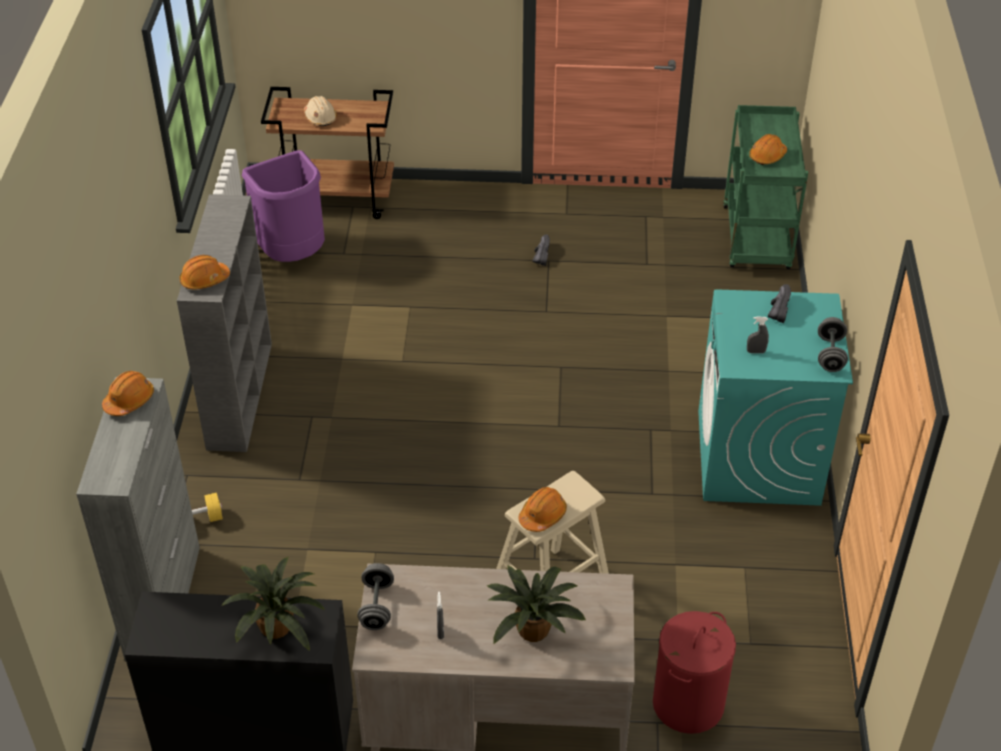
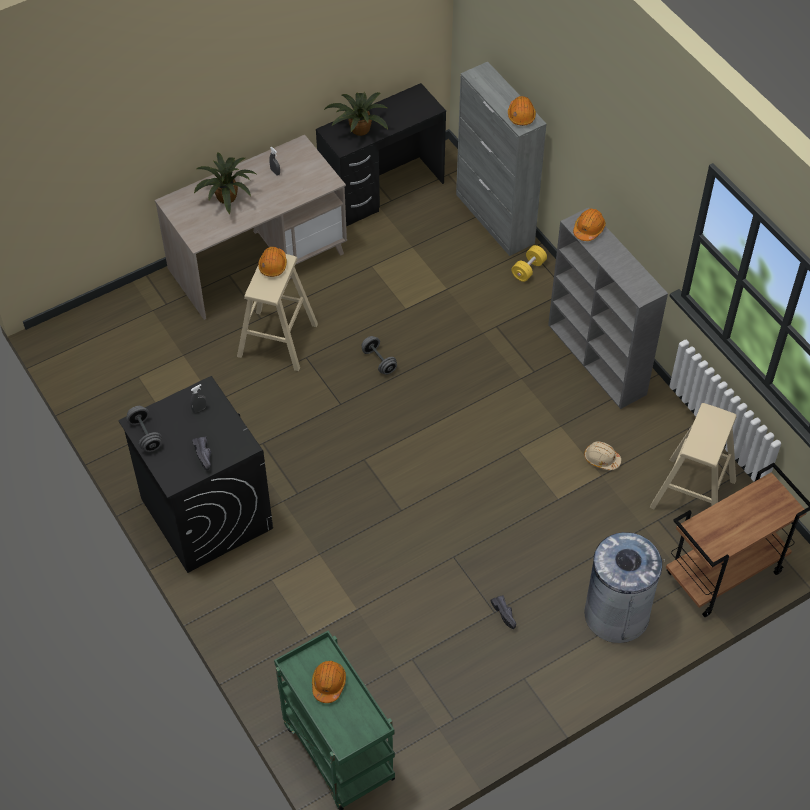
camera: 145 degrees right, 10 degrees up
(293, 255) = (693, 494): purple trash can -> beige stool
(320, 117) = (744, 510): beige hard hat -> beige hard hat (601, 459)
(376, 606) = (320, 166): grey dumbbell -> grey dumbbell (379, 361)
(450, 215) = (616, 614): none -> grey trash can
(688, 704) = (154, 322): red laundry basket -> none
(758, 458) = (206, 513): turquoise washing machine -> black washing machine

